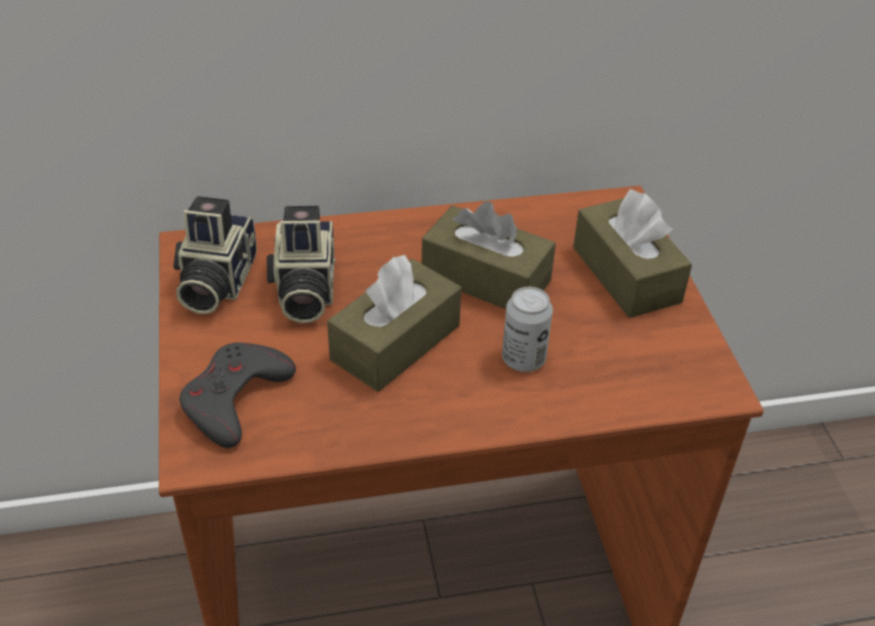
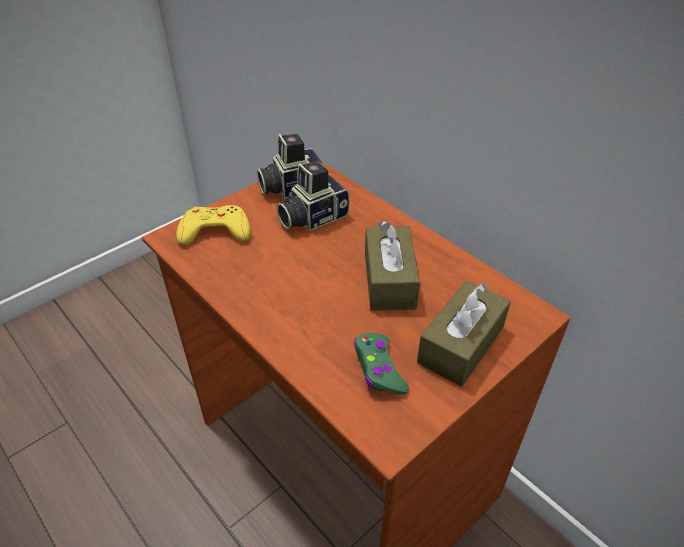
camera: 60 degrees right, 0 degrees up
(235, 399) = (215, 231): grey game controller -> yellow game controller
(395, 342) = (301, 267): brown tissue box -> none
(523, 359) = (332, 325): can -> none
(618, 351) = (378, 369): none -> green game controller

